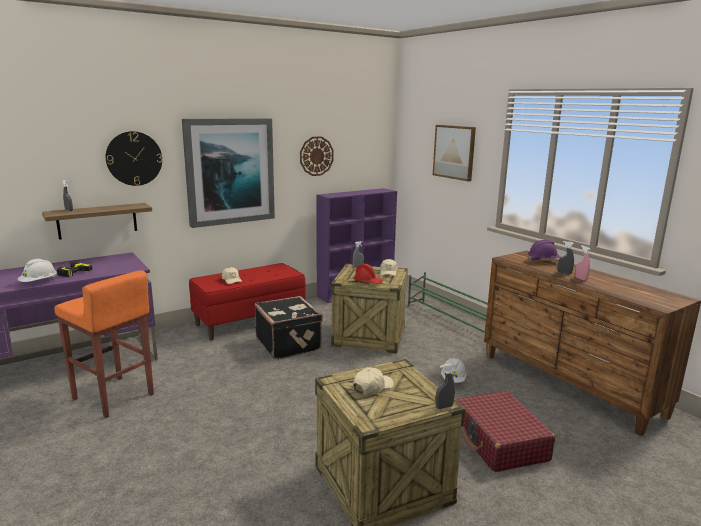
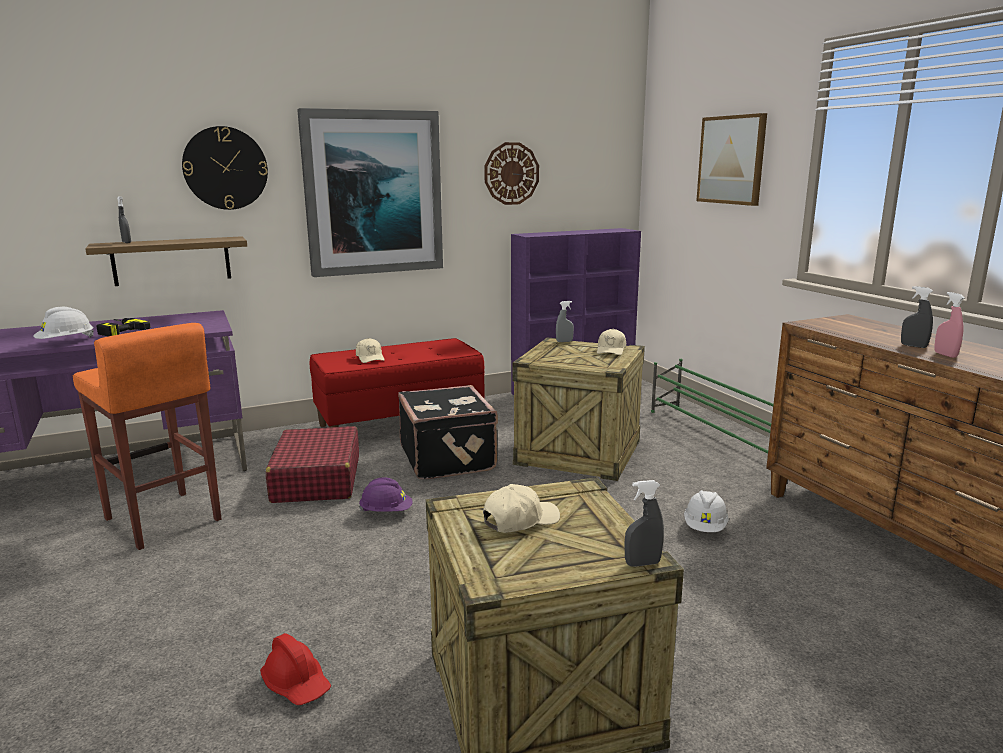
camera: 10 degrees right, 0 degrees up
(367, 282) = (572, 363): red hard hat -> red hard hat (297, 684)
(499, 441) = (772, 640): red suitcase -> red suitcase (316, 479)
(543, 261) = (876, 329): purple hard hat -> purple hard hat (386, 512)

